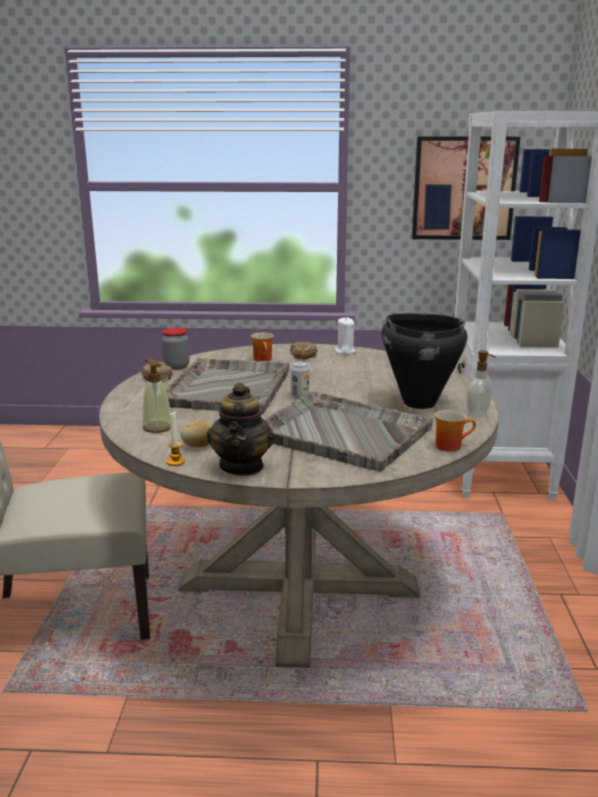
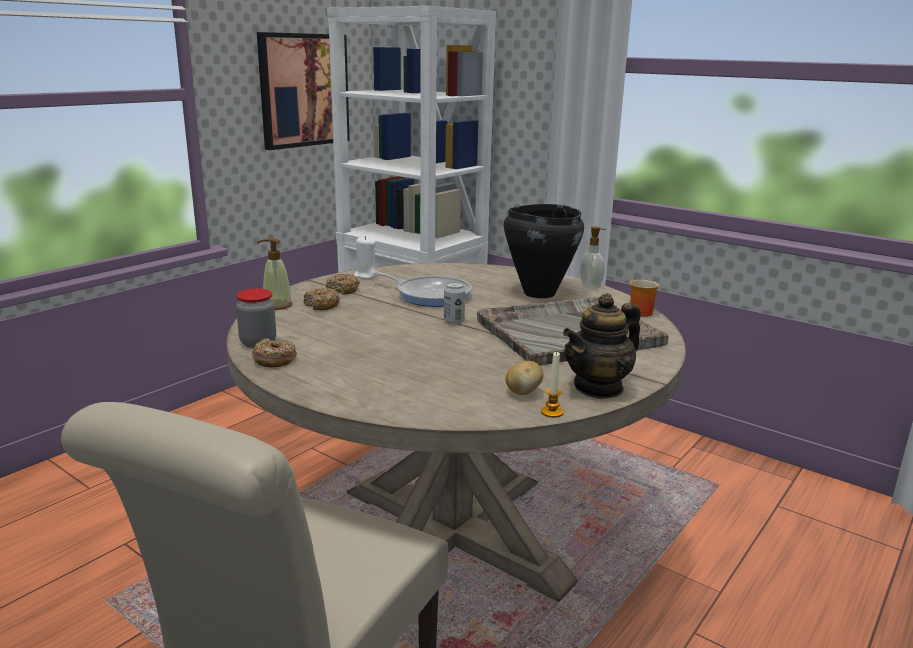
camera: 55 degrees left, 0 degrees up
(157, 427) = (441, 398): soap dispenser -> soap dispenser (277, 305)
(228, 387) = (377, 339): grey tray -> none
(242, 466) = (599, 387): teapot -> teapot turned 105 degrees clockwise
(264, 359) = (322, 305): mug -> donut
(341, 376) = (430, 295): none -> frying pan

